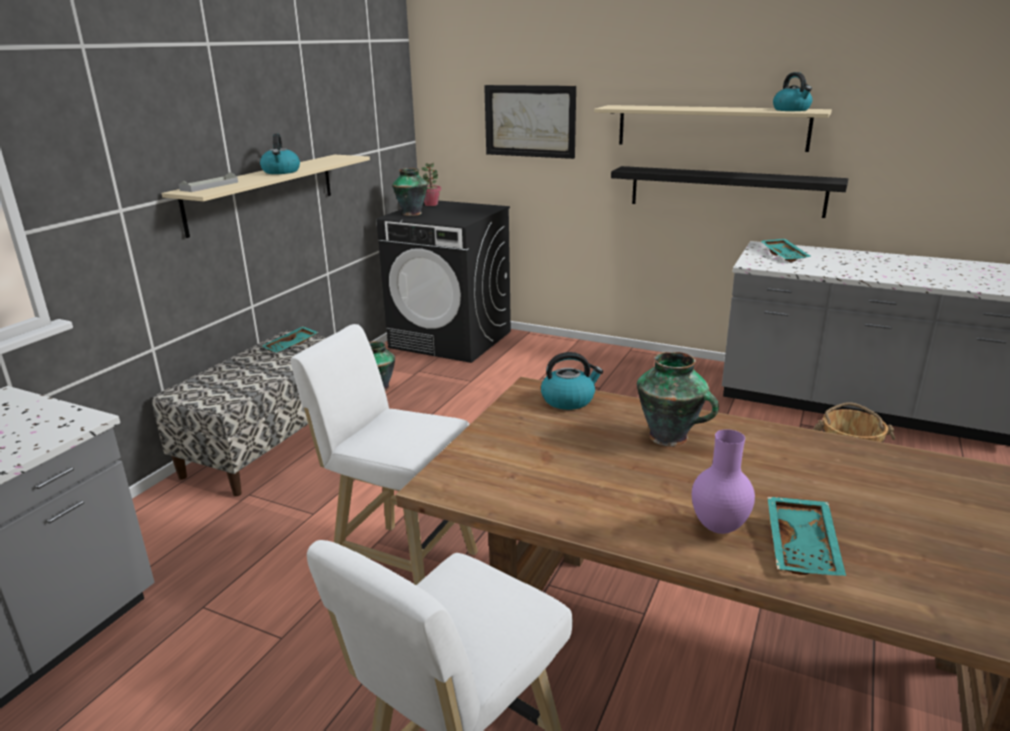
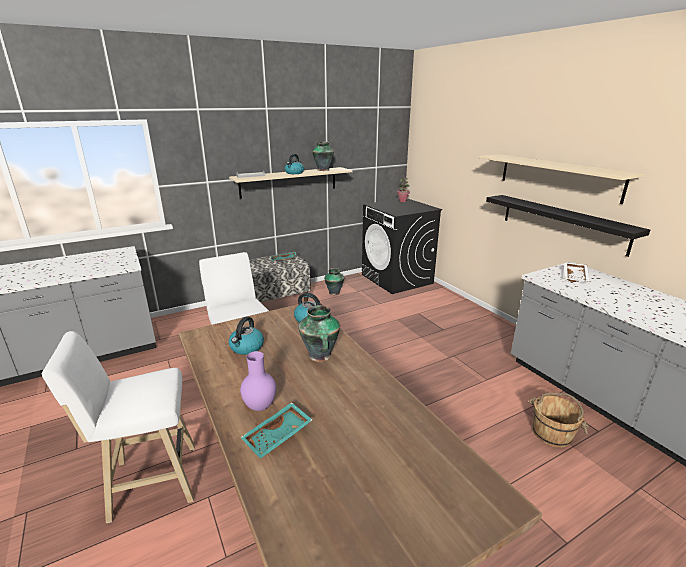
camera: 35 degrees right, 0 degrees up
(412, 213) = (384, 204): vase -> vase (324, 170)
(530, 121) = (458, 159): picture -> none
(784, 255) = (575, 276): turquoise tray -> white tray
(792, 110) = (606, 171): kettle -> kettle (246, 347)

